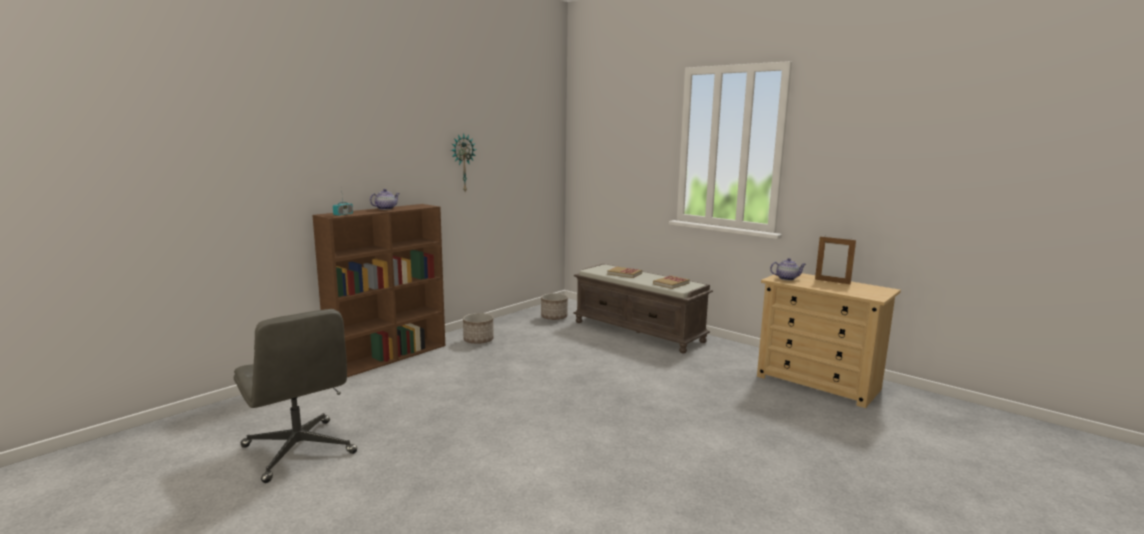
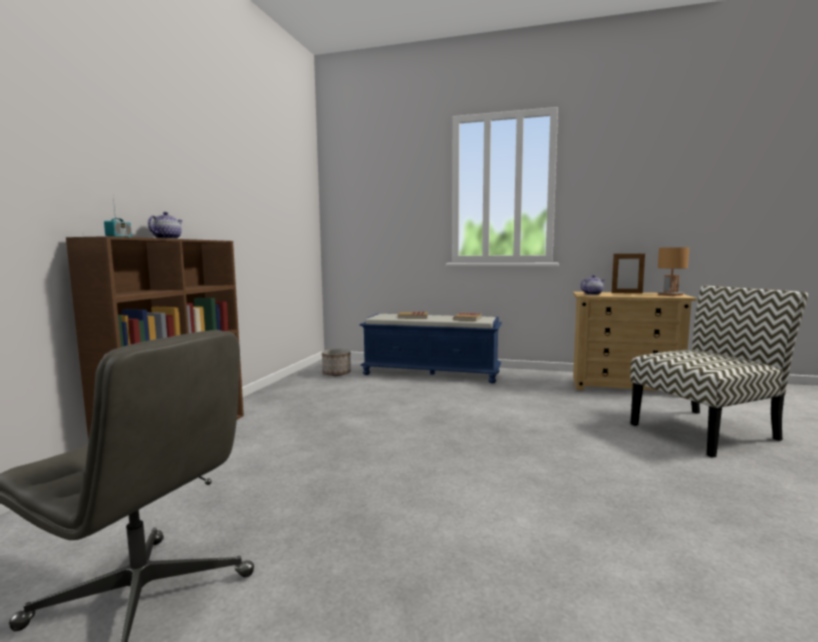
camera: 25 degrees left, 5 degrees down
(462, 163) = (238, 199): wall clock -> none
(478, 340) = (279, 404): planter -> none
(639, 331) = (432, 373): brown bench -> blue bench
(815, 446) = (704, 431): none -> chair
(869, 292) = (670, 295): none -> brown table lamp

